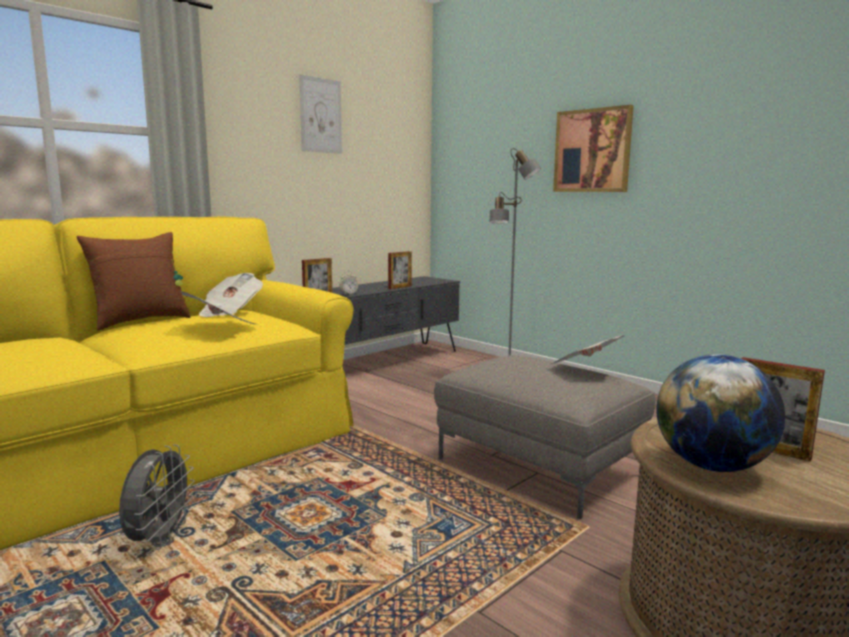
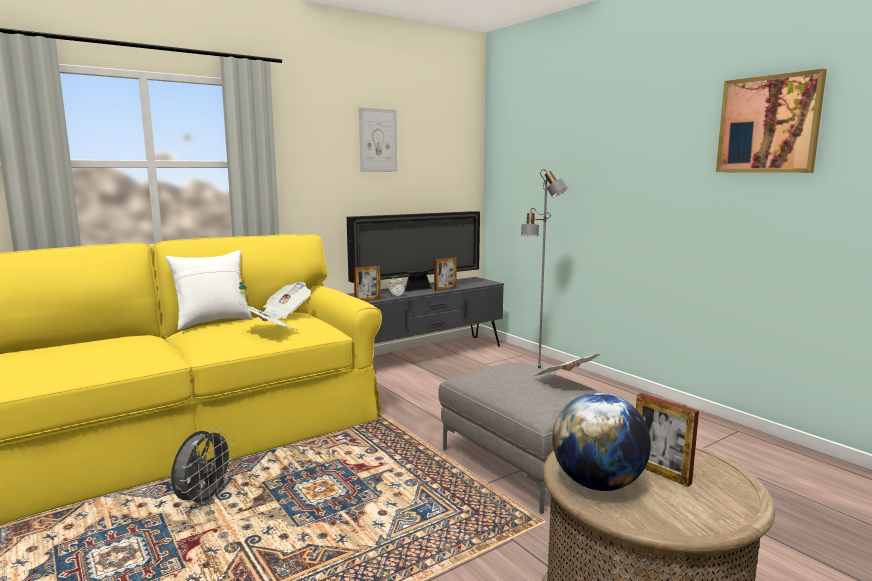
camera: 10 degrees right, 0 degrees up
(140, 322) = (213, 323): brown pillow -> white pillow
(369, 287) = (418, 289): none -> television
(592, 151) = (617, 171): picture -> picture (768, 124)

